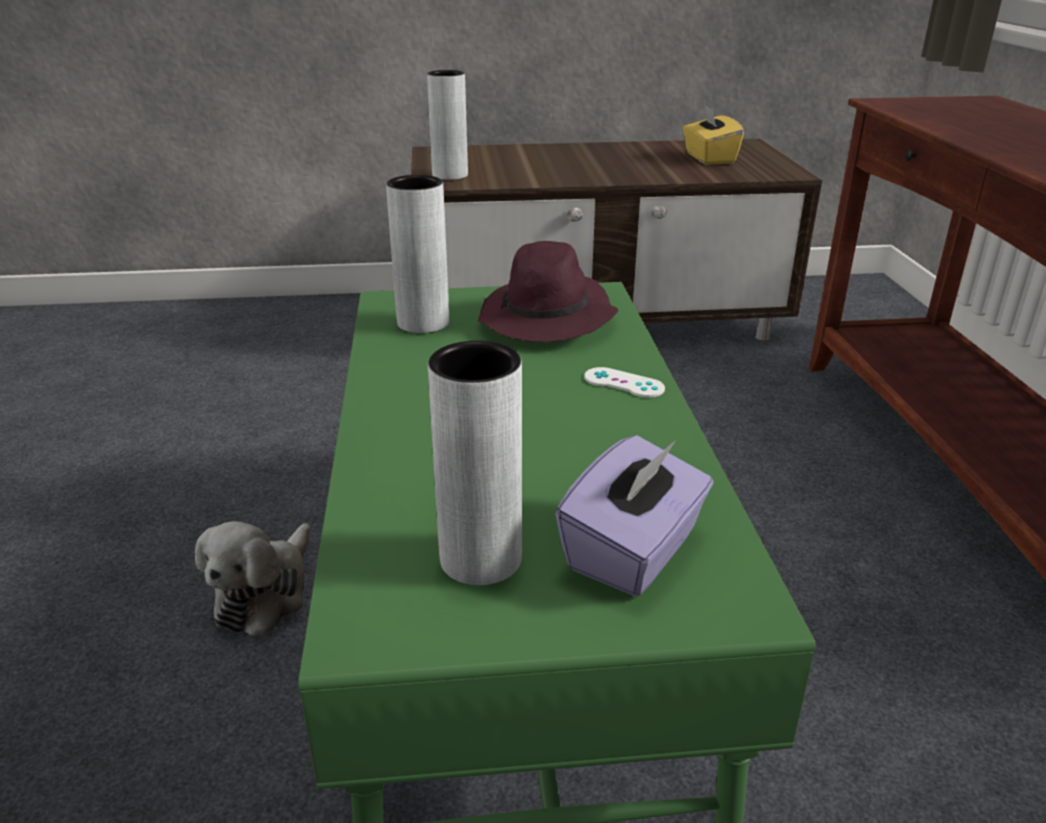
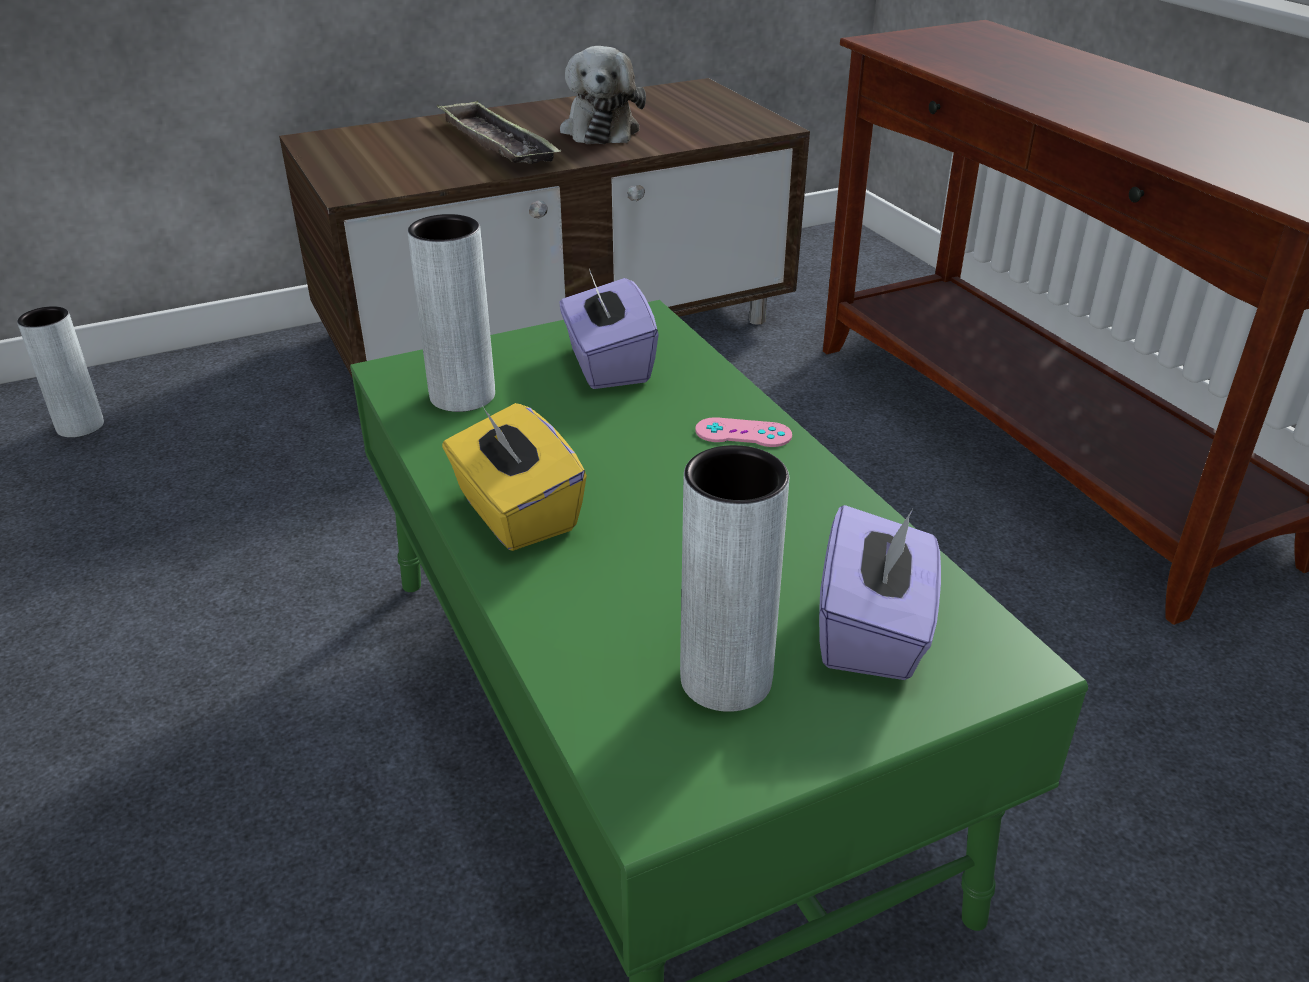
camera: 20 degrees left, 5 degrees up
(265, 593) = (325, 771): plush toy -> plush toy (600, 130)
(450, 175) = (364, 176): grey vase -> grey vase (80, 426)
(547, 319) = (607, 365): purple hat -> purple tissue box
(561, 165) = (497, 144): none -> tray
(624, 383) = (743, 433): white game controller -> pink game controller
(709, 158) = (667, 114): yellow tissue box -> yellow tissue box (515, 513)

